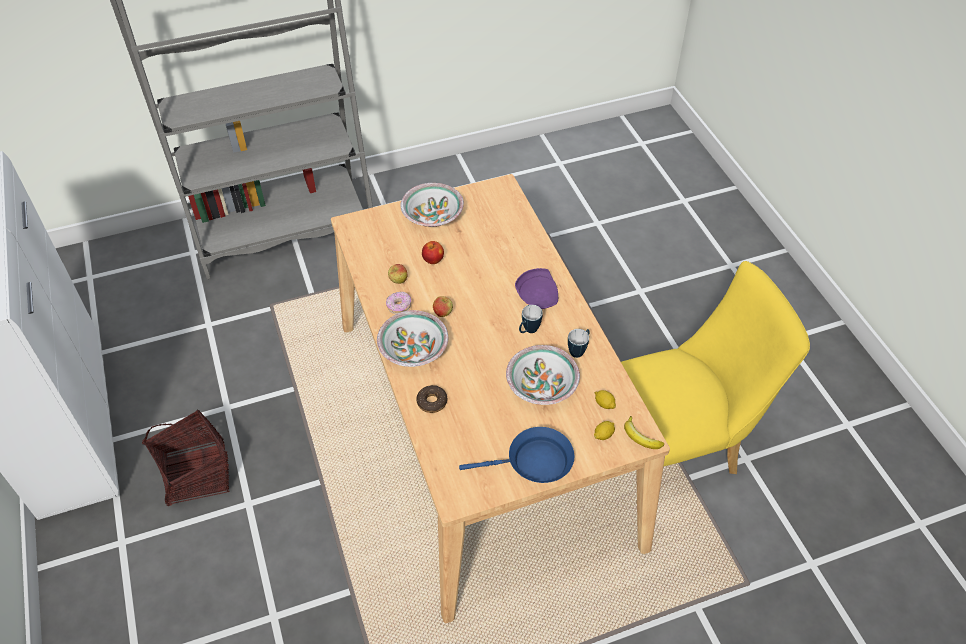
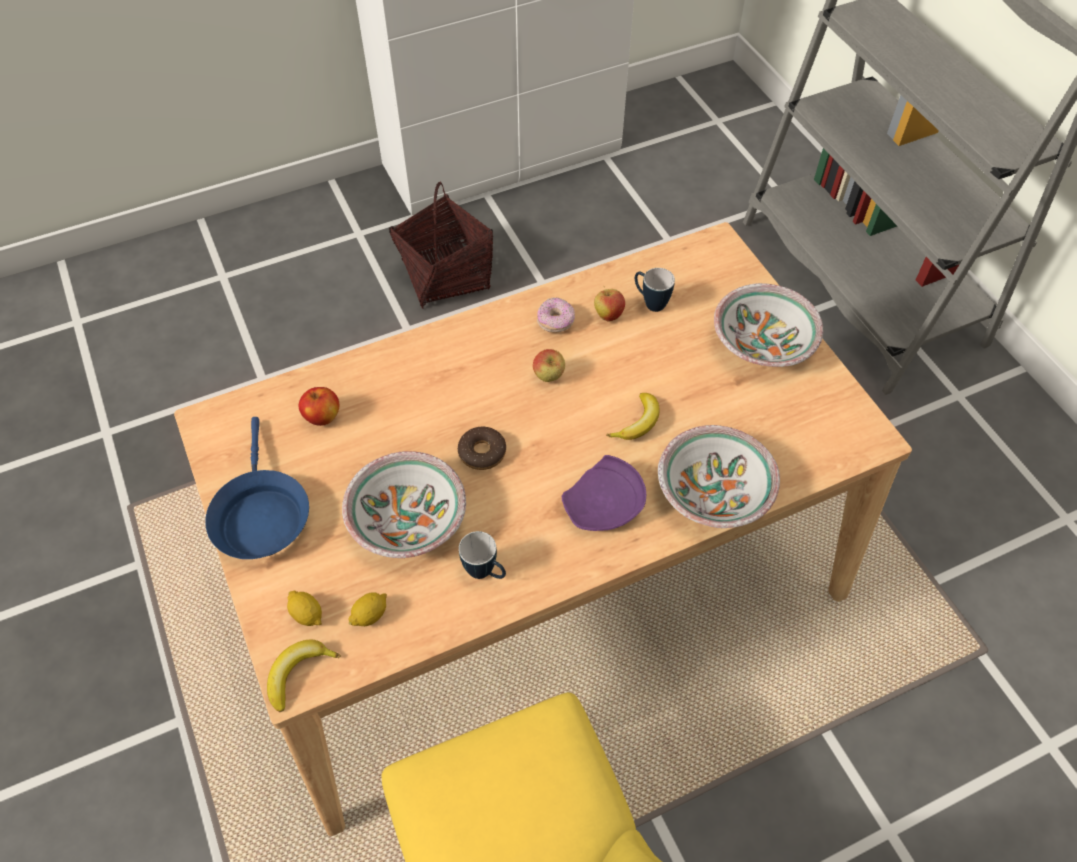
camera: 85 degrees right, 5 degrees up
(413, 349) = (474, 347): bowl -> bowl (715, 491)
(432, 402) = (376, 379): donut -> donut (482, 452)
(433, 260) = (662, 353): apple -> apple (323, 417)
(483, 276) = (638, 423): none -> banana
(528, 331) = (522, 495): mug -> mug (650, 302)

